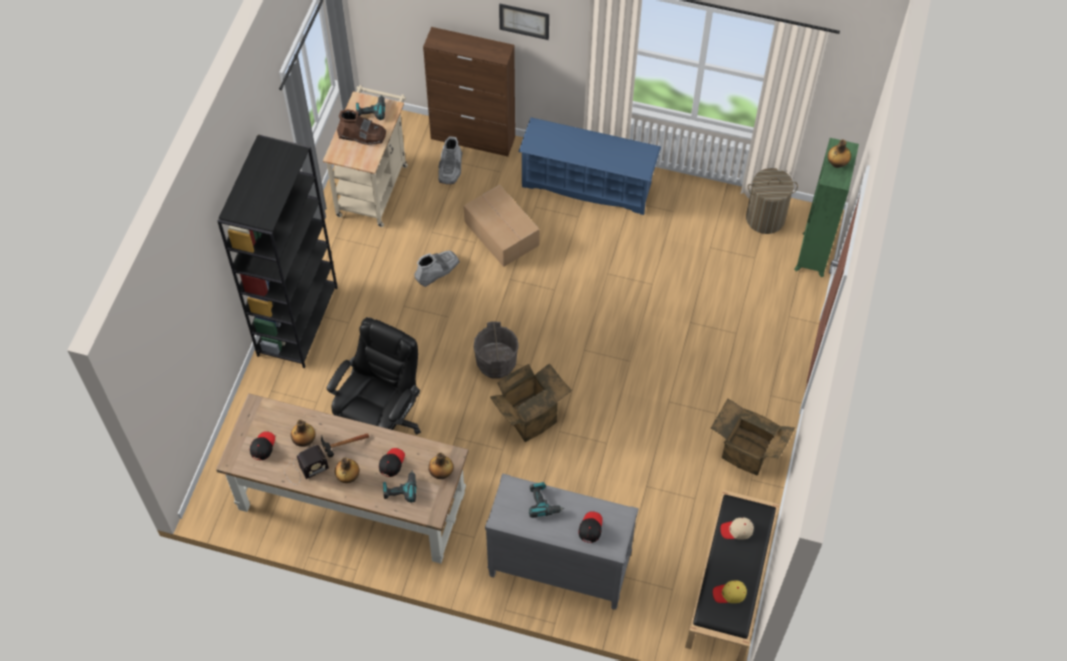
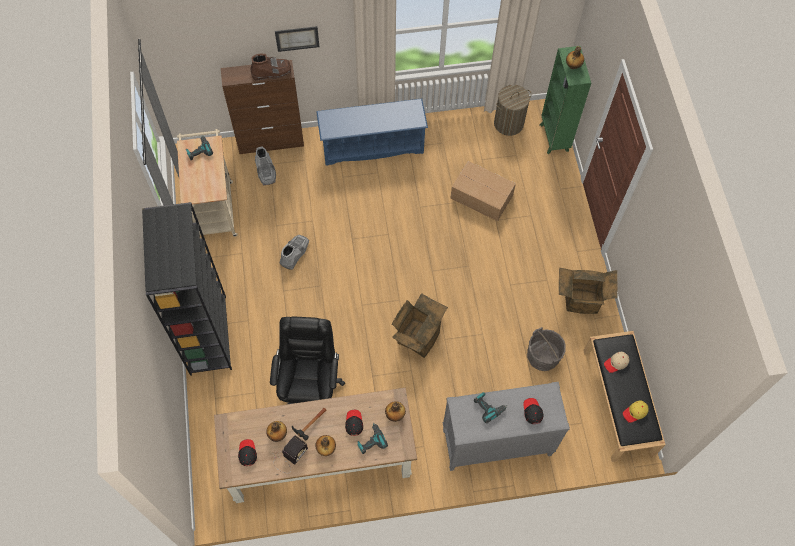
camera: 25 degrees left, 5 degrees up
(362, 135) = (202, 173): brown boot -> brown boot (271, 72)
(496, 363) = (373, 306): grey bucket -> grey bucket (542, 357)
(501, 234) = (329, 207): cardboard box -> cardboard box (482, 197)

